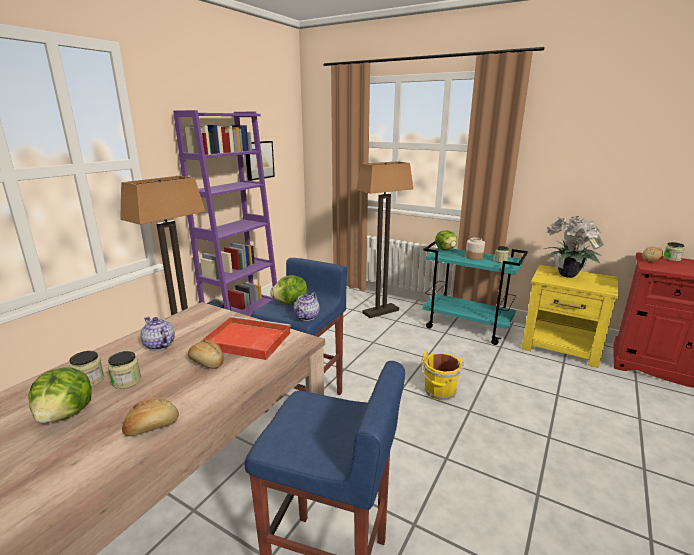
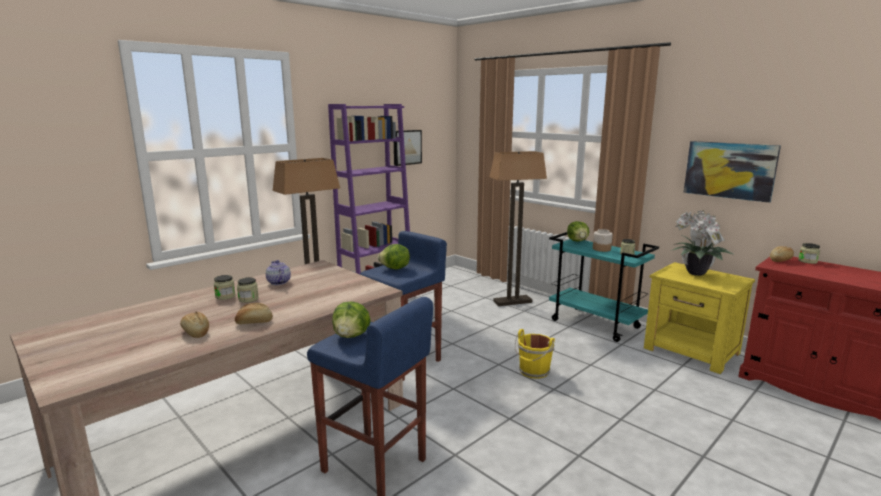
camera: 15 degrees right, 5 degrees down
(66, 415) = (206, 311): lettuce -> lettuce (351, 336)
(207, 362) = (306, 295): bread -> bread (195, 332)
(246, 340) = (341, 286): red tray -> none
(307, 317) = (402, 278): teapot -> none
(596, 176) = (729, 170): none -> picture

